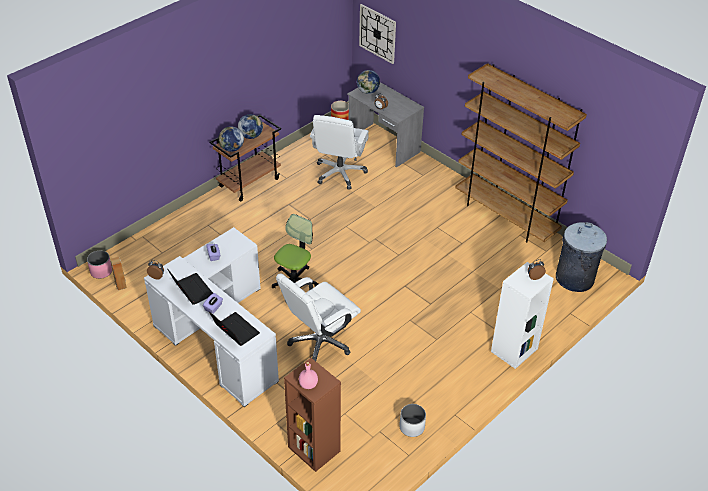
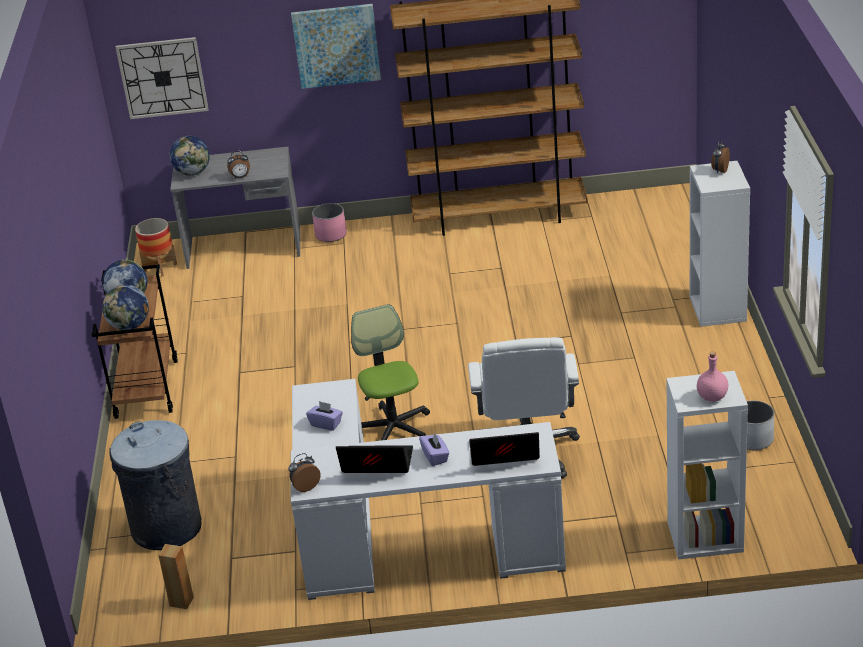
camera: 45 degrees left, 10 degrees down
(101, 271) = (123, 611): pink planter -> pink planter (331, 234)
(313, 449) = (704, 538): brown bookcase -> white bookcase
(340, 173) = (244, 305): white office chair -> none
(458, 68) = (336, 45): none -> picture
(574, 278) = (658, 217): grey trash can -> grey trash can (166, 528)

